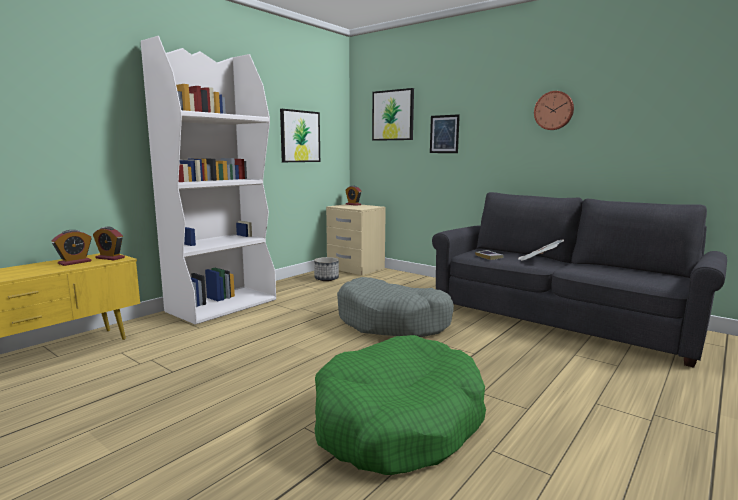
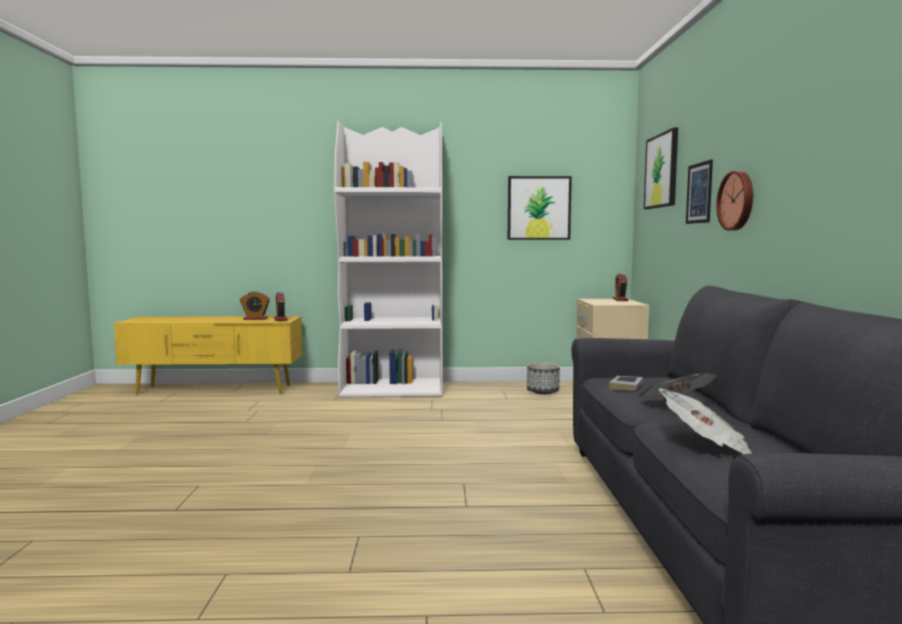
camera: 50 degrees right, 5 degrees down
(393, 322) = (482, 448): grey dog bed -> none
(397, 422) = (242, 515): green dog bed -> none
(554, 110) = (807, 133): wall clock -> wall clock (737, 200)
(604, 274) = (706, 446): none -> newspaper

